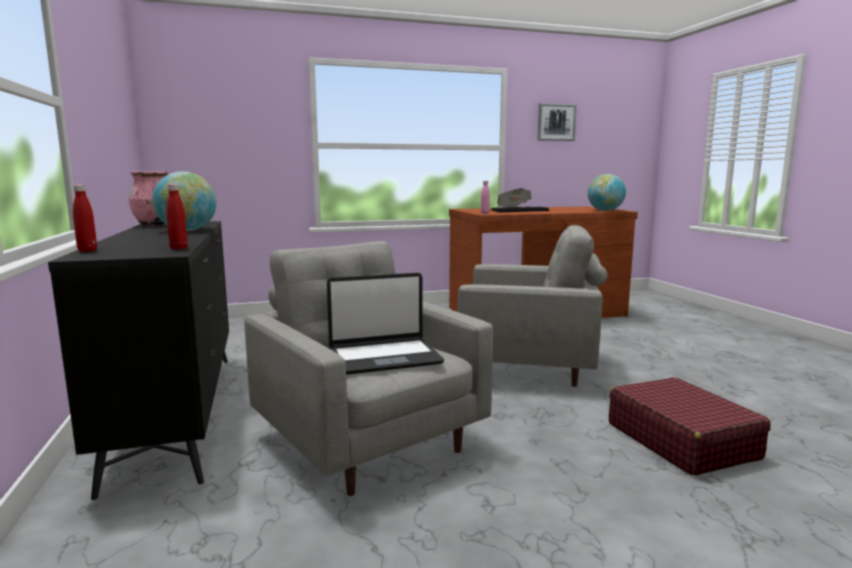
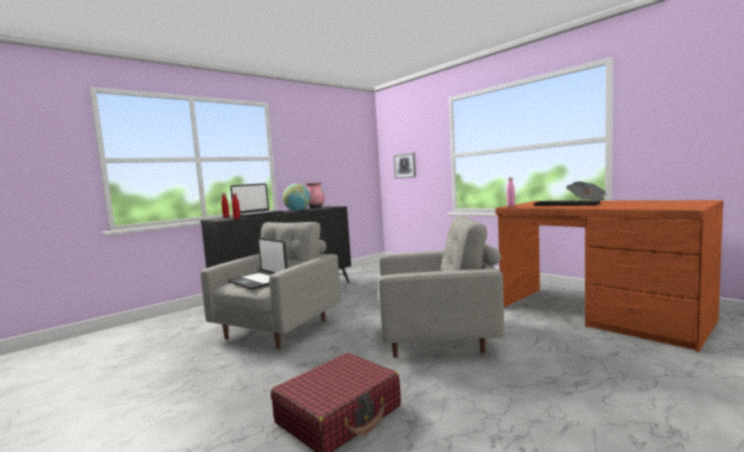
camera: 65 degrees right, 5 degrees down
(153, 241) = (258, 215): none -> laptop
(527, 366) = (437, 338): grey armchair -> grey armchair turned 75 degrees counterclockwise
(556, 122) = (686, 99): picture -> picture (405, 165)
(605, 211) = (659, 207): globe -> none

